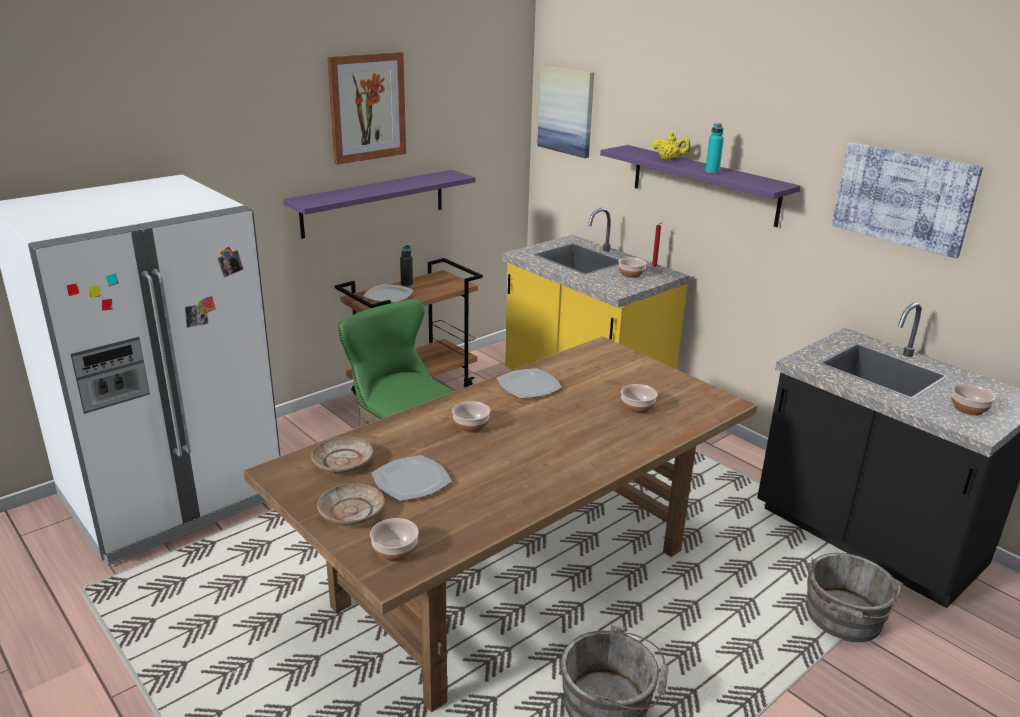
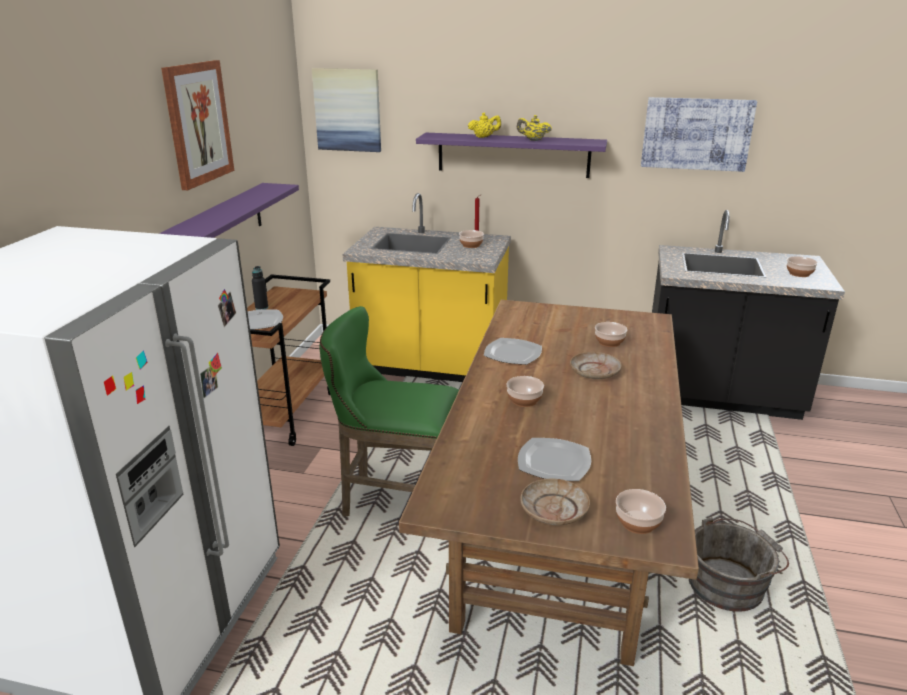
camera: 35 degrees left, 0 degrees up
(343, 462) = (476, 473): beige plate -> beige plate (595, 372)
(712, 171) = (533, 140): turquoise bottle -> yellow teapot
(843, 619) = (768, 452): grey bucket -> none

